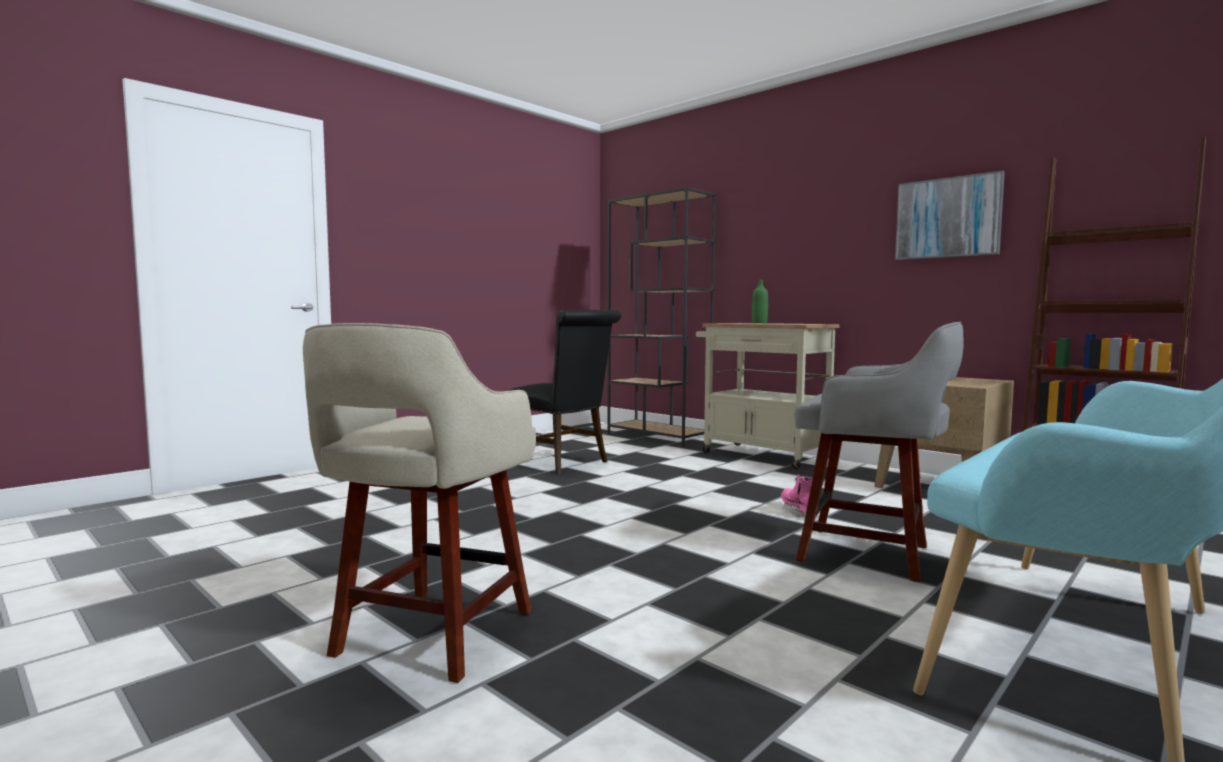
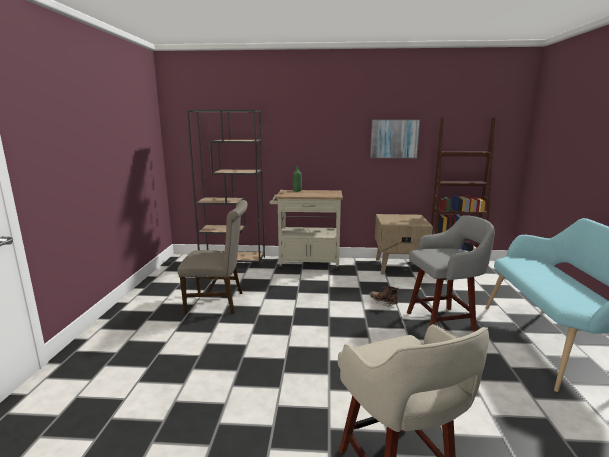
camera: 40 degrees left, 10 degrees up
(562, 463) = (219, 302): black chair -> beige chair
(799, 512) = (383, 302): pink boot -> brown boot

